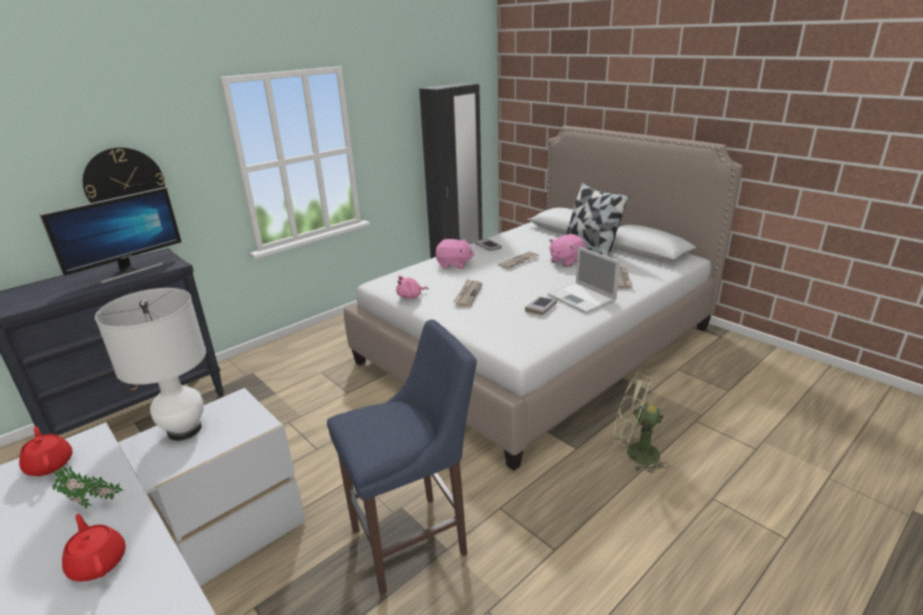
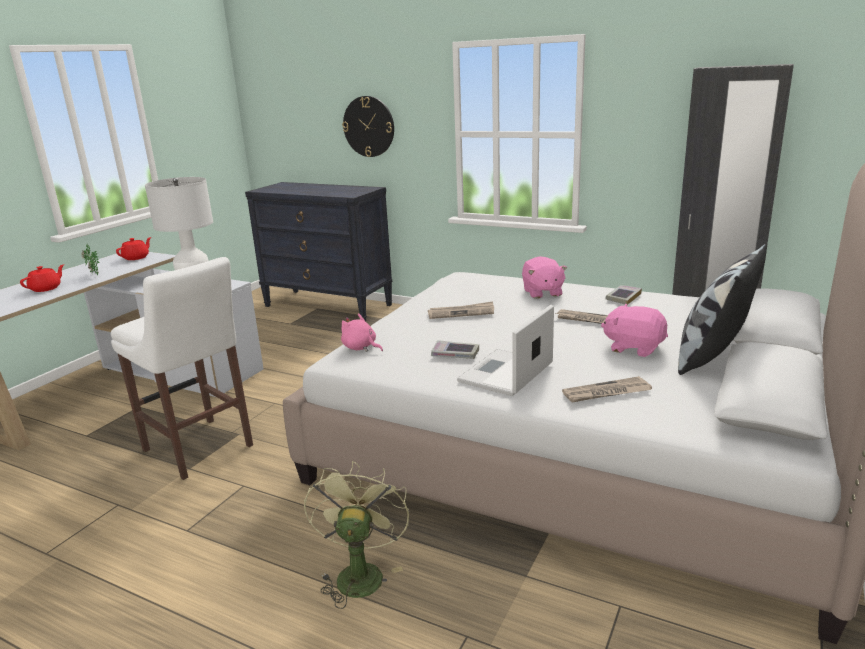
camera: 70 degrees right, 5 degrees down
(129, 271) = (334, 191): monitor -> none
(411, 296) = (437, 292): pink plush toy -> pink plush toy (361, 348)
(414, 540) = (200, 450): blue stool -> white stool

